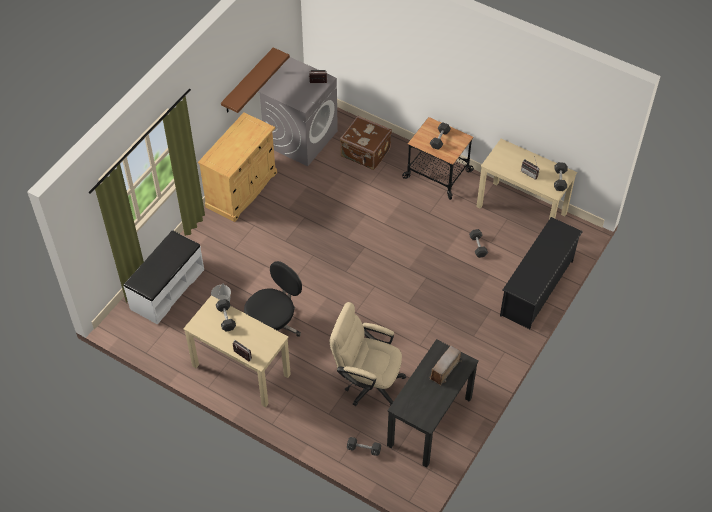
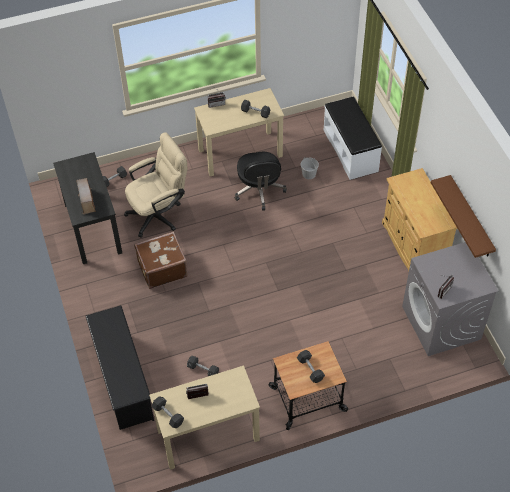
camera: 130 degrees right, 0 degrees up
(365, 153) = (381, 360): brown suitcase -> brown suitcase (161, 268)

